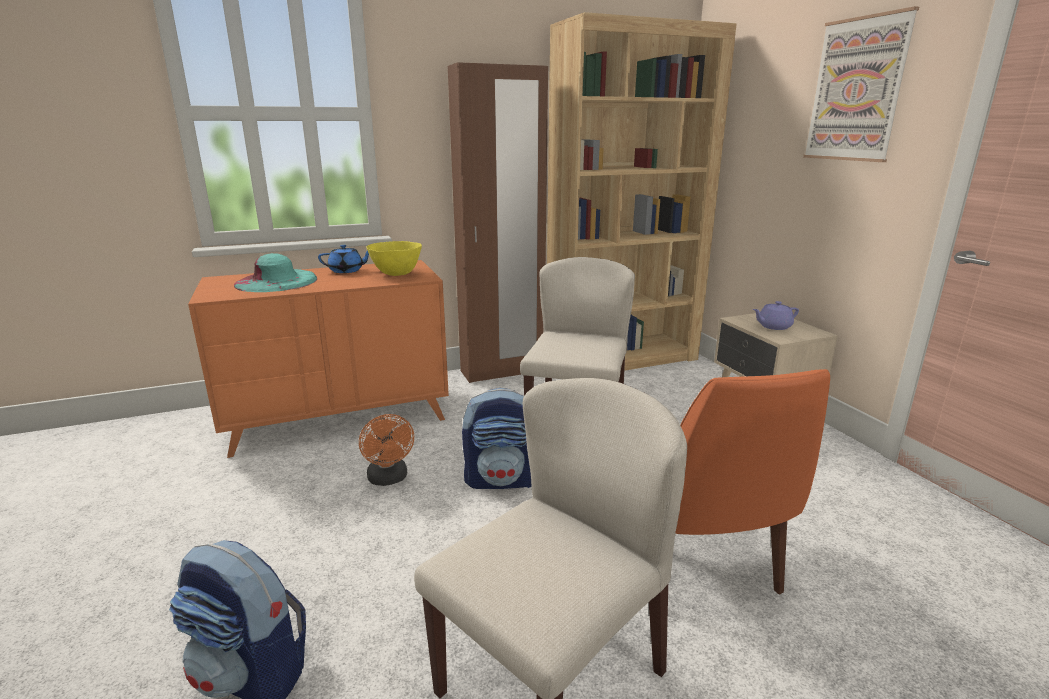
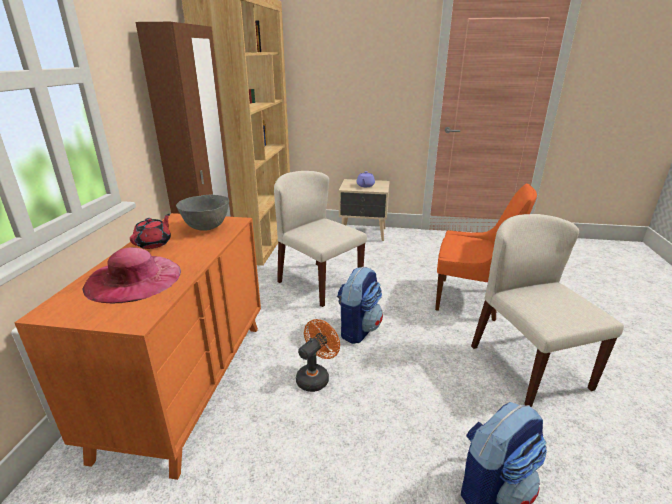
camera: 60 degrees left, 5 degrees up
(276, 281) = (133, 279): turquoise hat -> pink hat
(347, 271) = (154, 243): blue teapot -> red teapot
(389, 479) = (316, 377): orange fan -> orange fan turned 60 degrees counterclockwise
(397, 274) = (206, 228): yellow bowl -> grey bowl
(857, 90) = (376, 51): picture -> none

